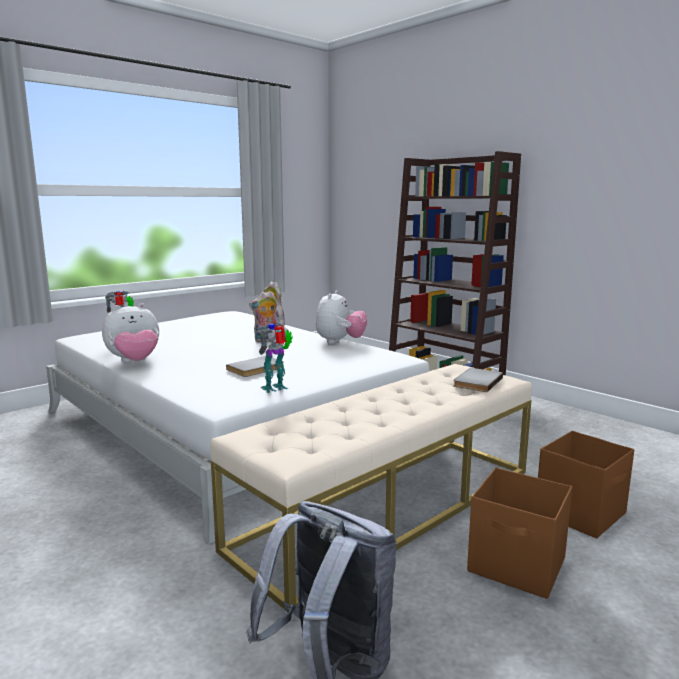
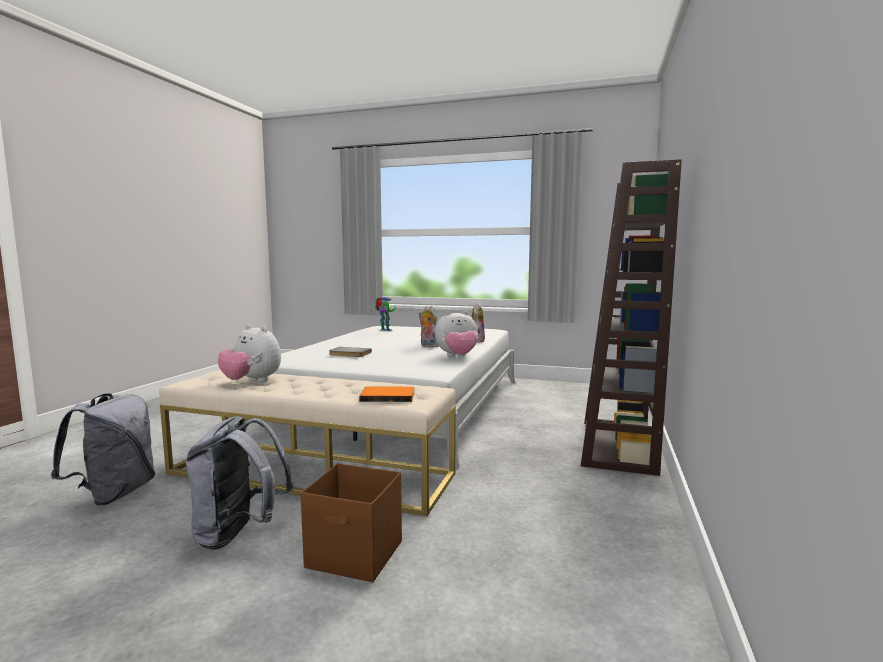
camera: 60 degrees right, 5 degrees down
(134, 362) = (339, 339): plush toy -> plush toy (252, 382)
(276, 389) = (311, 362): toy robot -> none
(476, 382) = (388, 396): grey book -> orange book
(517, 566) = (239, 534): brown storage box -> grey backpack

